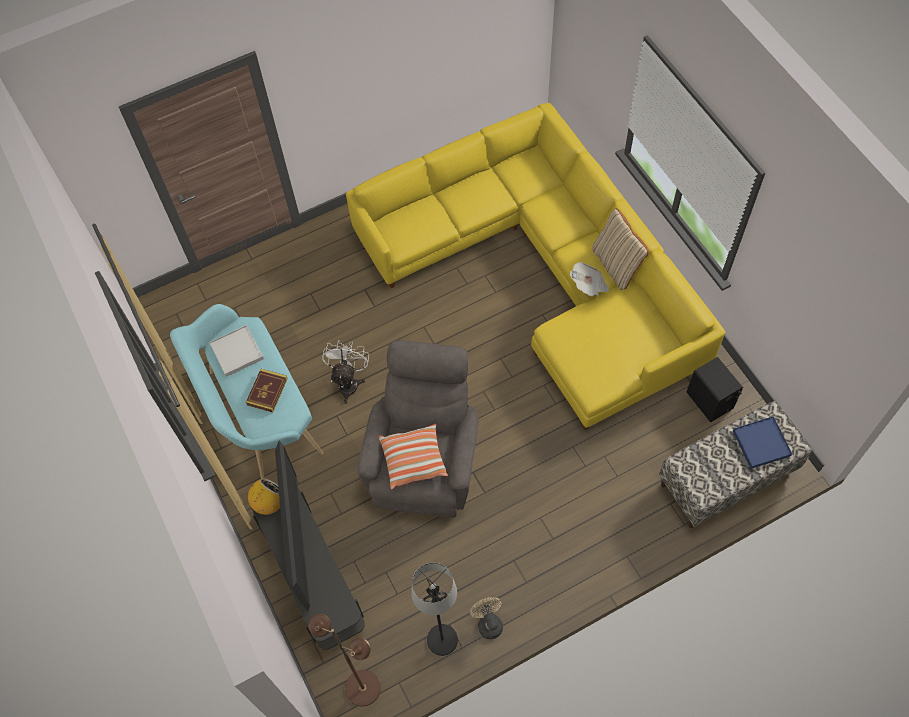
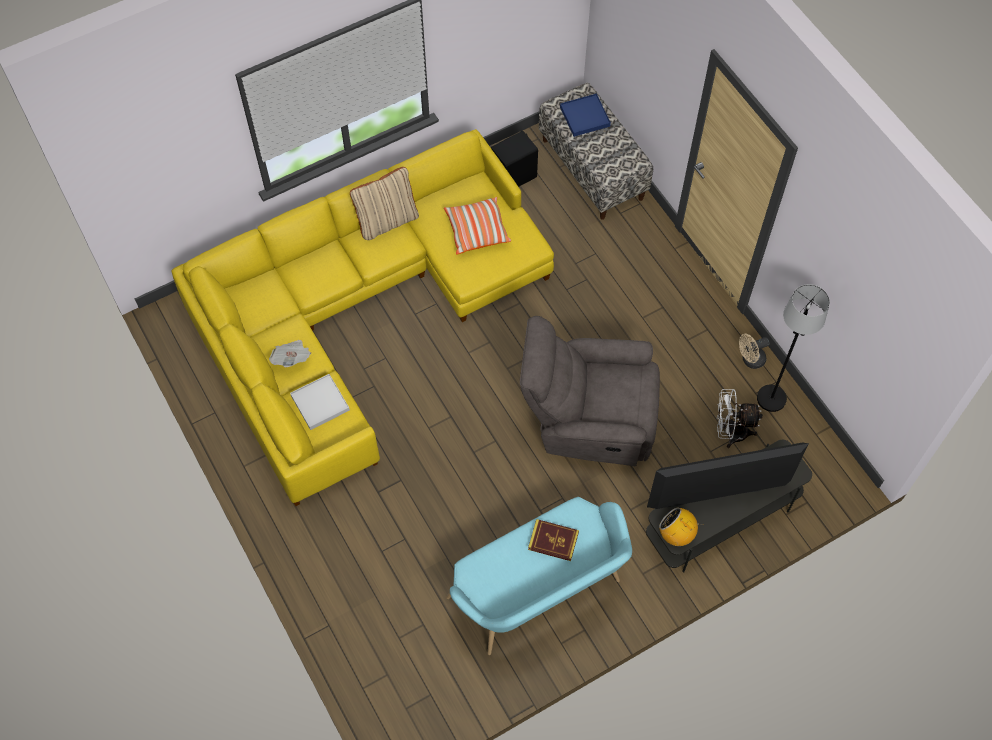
camera: 95 degrees left, 0 degrees up
(237, 352) = (503, 579): white tray -> white tray (320, 403)
(349, 382) = (498, 500): white fan -> white fan (730, 432)
(363, 687) = (825, 465): brown floor lamp -> none
(413, 460) = (620, 397): pillow -> pillow (476, 231)
(589, 285) = (411, 245): newspaper -> newspaper (292, 358)

